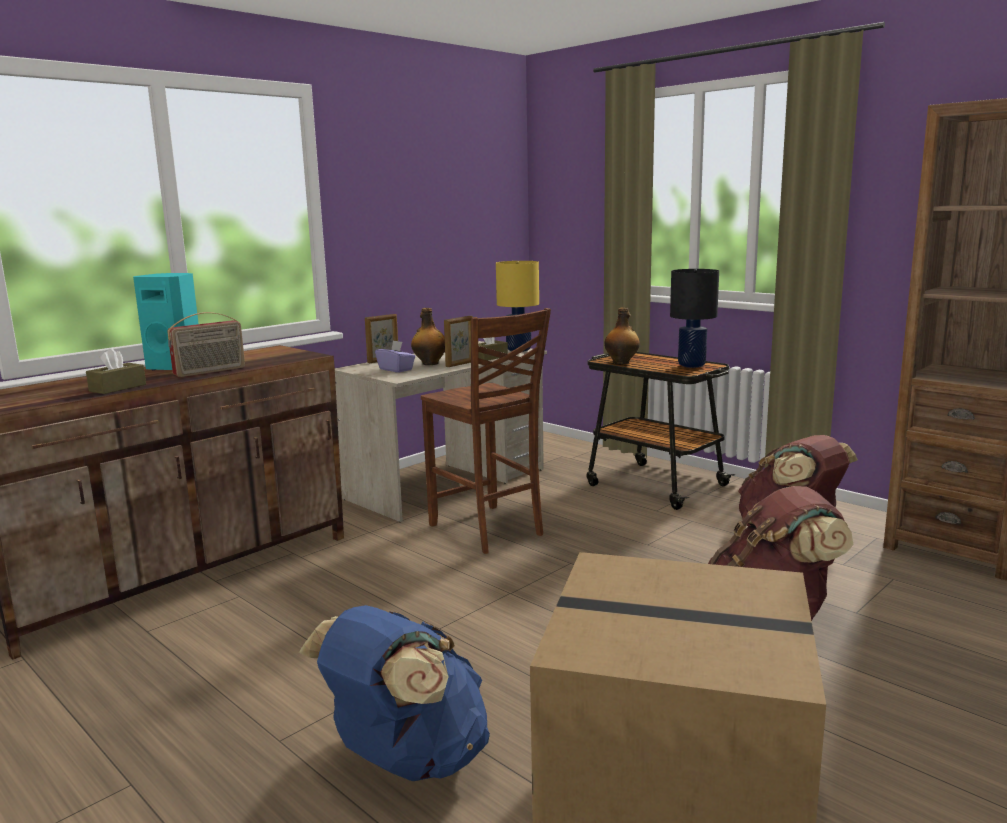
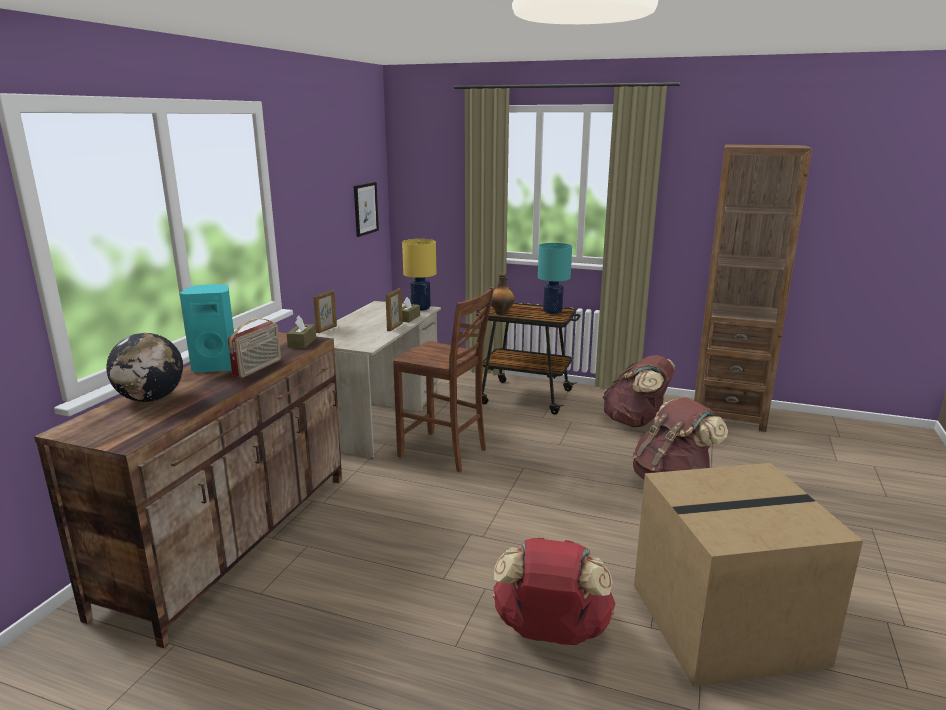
camera: 25 degrees left, 5 degrees up
(71, 385) = (151, 399): none -> globe
(118, 388) = (205, 397): brown tissue box -> brown tissue box (302, 342)
(396, 369) = (351, 338): purple tissue box -> none
(406, 760) = (550, 633): blue backpack -> red backpack
(429, 363) = (369, 329): bottle -> none
(484, 228) = (365, 209): none -> picture
(691, 366) = (552, 312): black table lamp -> turquoise table lamp

